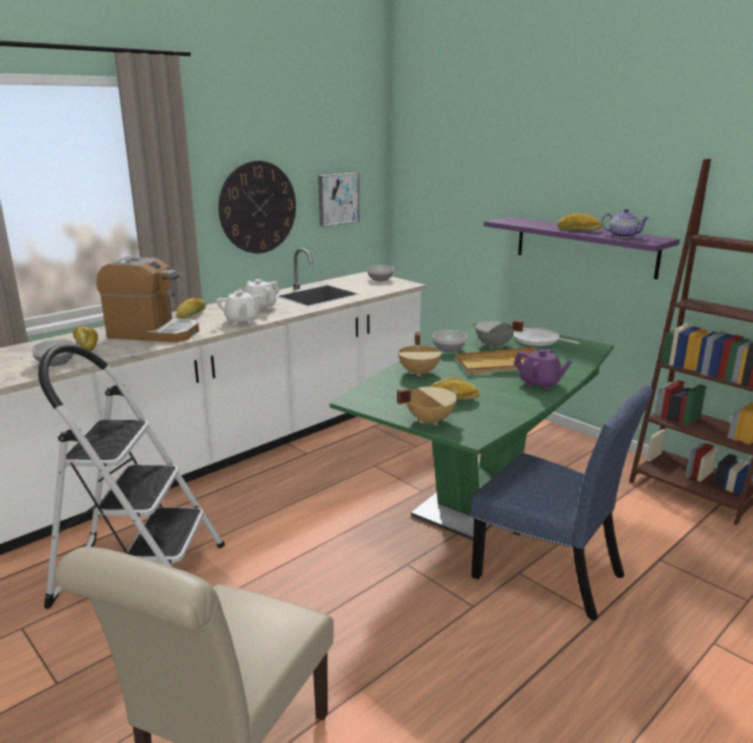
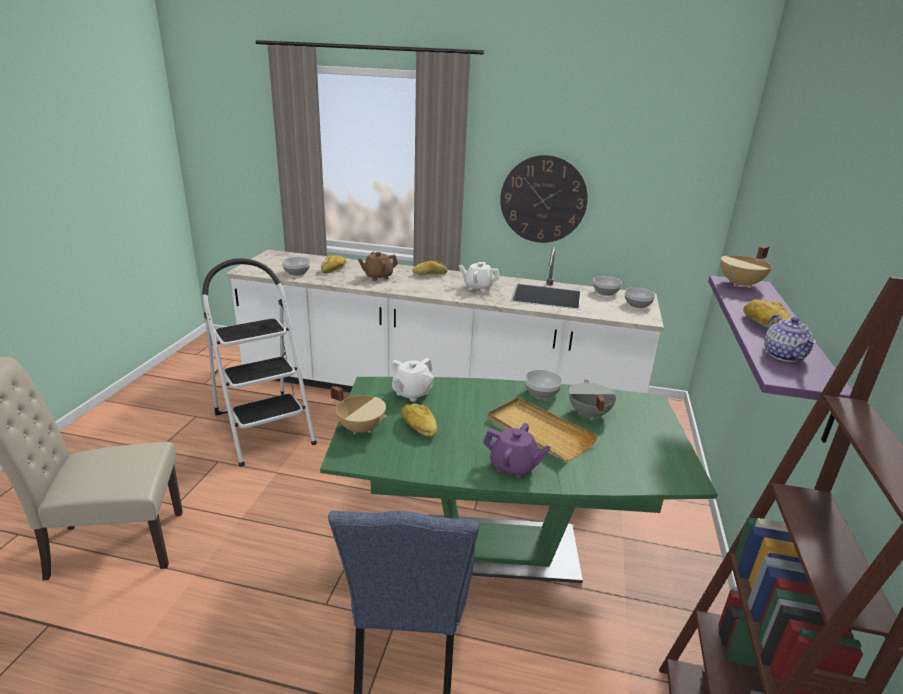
camera: 55 degrees right, 5 degrees up
(153, 333) = (378, 277): coffee machine -> brown teapot
(241, 321) = (439, 291): white teapot -> white teapot (411, 393)
(337, 199) = (646, 209): picture -> none
(343, 280) = (605, 292): none -> bowl
(420, 372) = (464, 395): beige cooking pot -> beige cooking pot (741, 284)
(538, 341) = (645, 437): frying pan -> none
(540, 384) = (513, 467): purple teapot -> purple teapot turned 60 degrees counterclockwise

